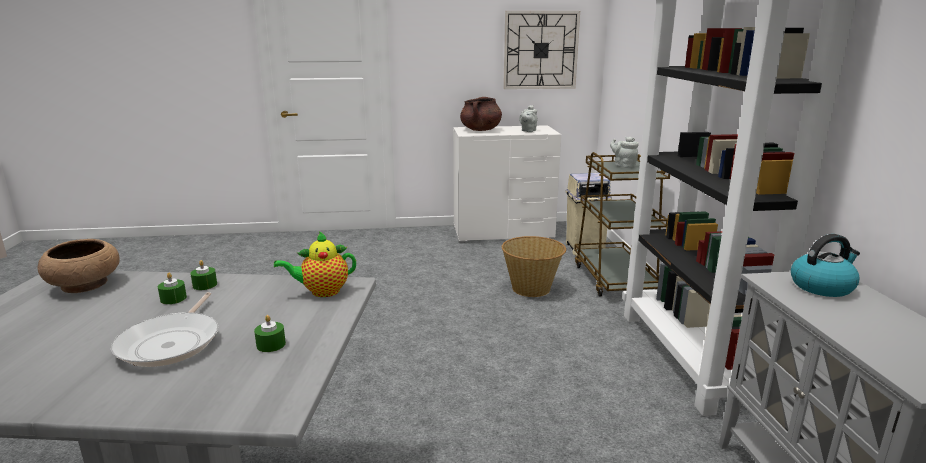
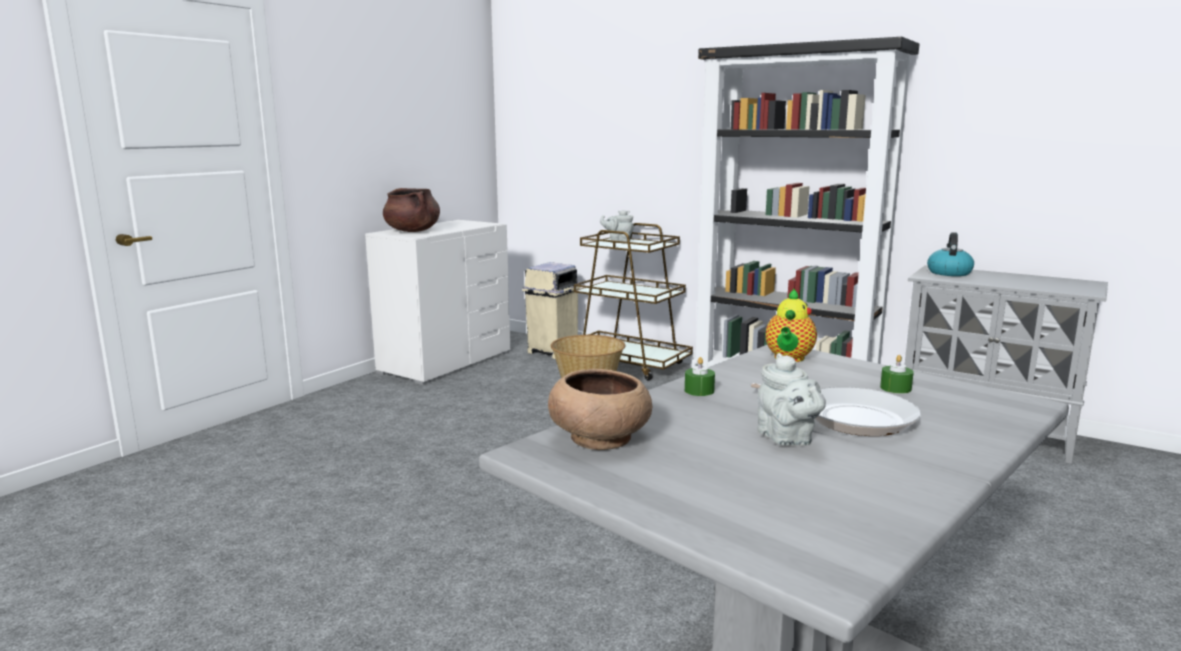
camera: 50 degrees left, 5 degrees down
(173, 298) = (722, 406): green candle -> none
(528, 131) = (464, 225): grey teapot -> grey teapot (787, 439)
(540, 50) = (442, 127): wall clock -> none

